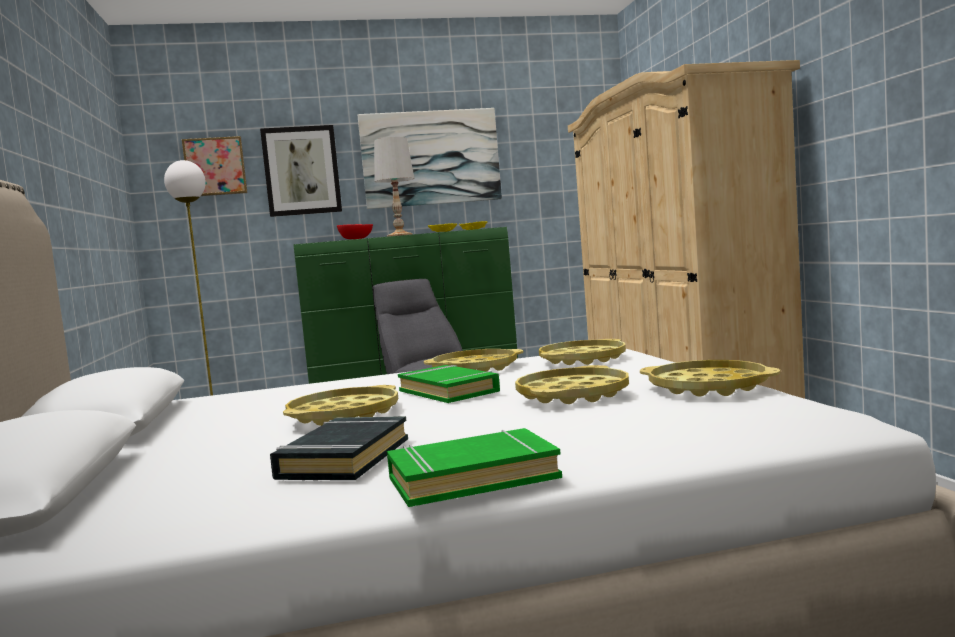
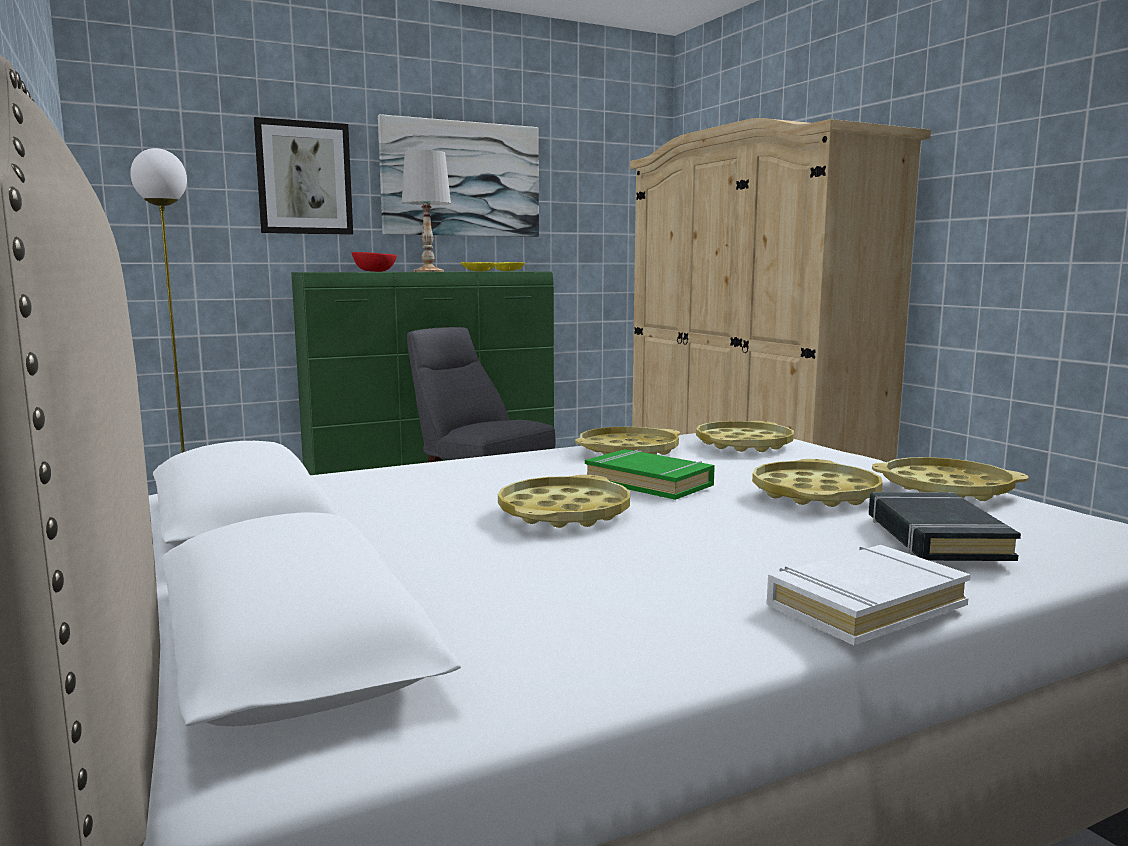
camera: 15 degrees left, 5 degrees up
(215, 167) = (191, 160): picture -> none
(344, 458) = (666, 577): black book -> black book (935, 537)
(472, 478) = (865, 605): green book -> white book

